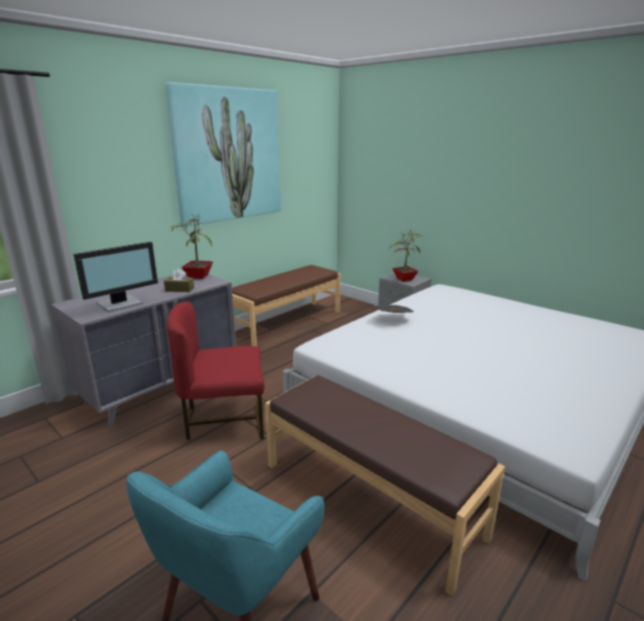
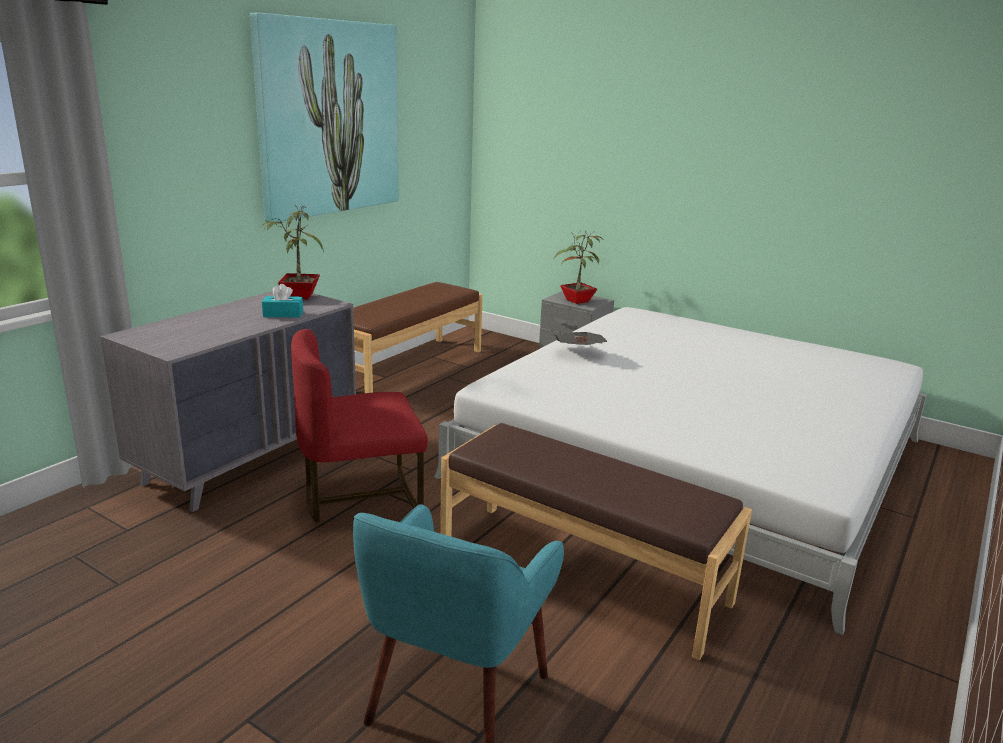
camera: 10 degrees left, 0 degrees up
(121, 304) = (208, 334): monitor -> none
(179, 289) = (283, 314): brown tissue box -> turquoise tissue box

